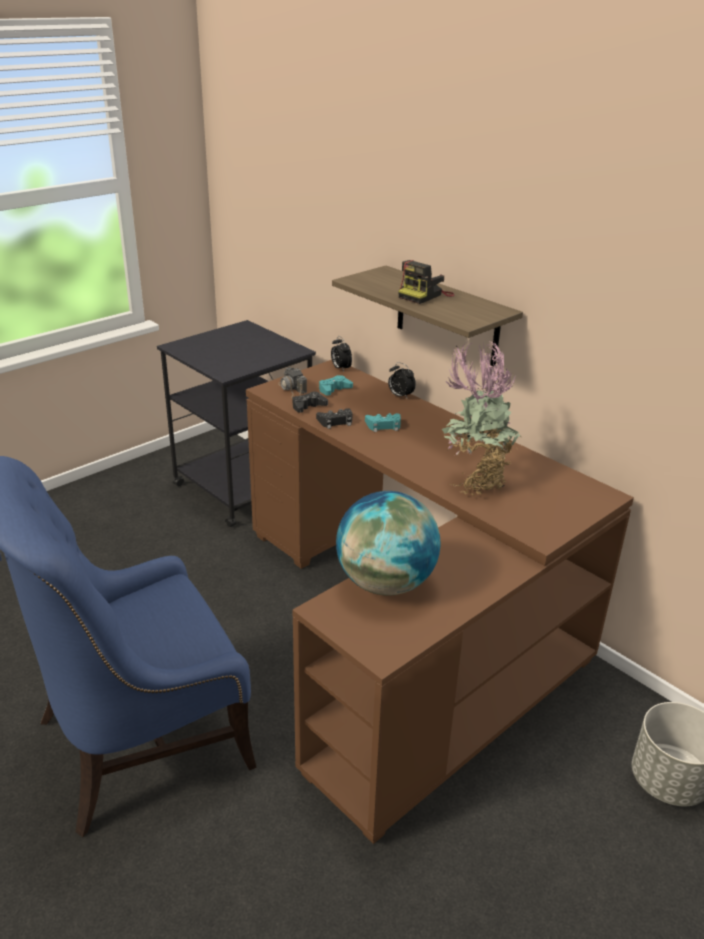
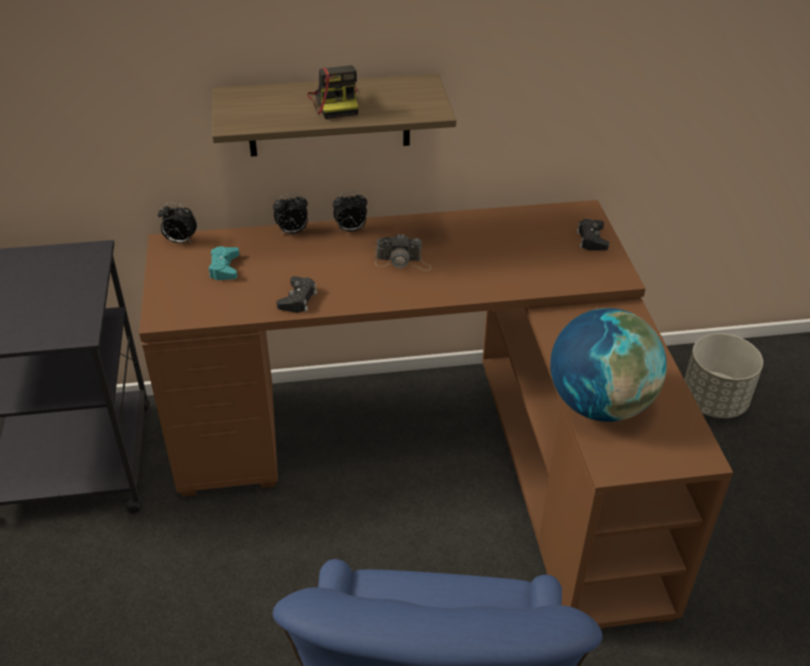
camera: 55 degrees left, 10 degrees up
(292, 389) = (186, 297): camera -> camera (403, 262)
(308, 406) = (241, 303): black game controller -> black game controller (591, 239)
(383, 426) = (342, 271): turquoise game controller -> none
(432, 413) = (350, 230): none -> alarm clock
(474, 481) = (501, 267): potted plant -> none

